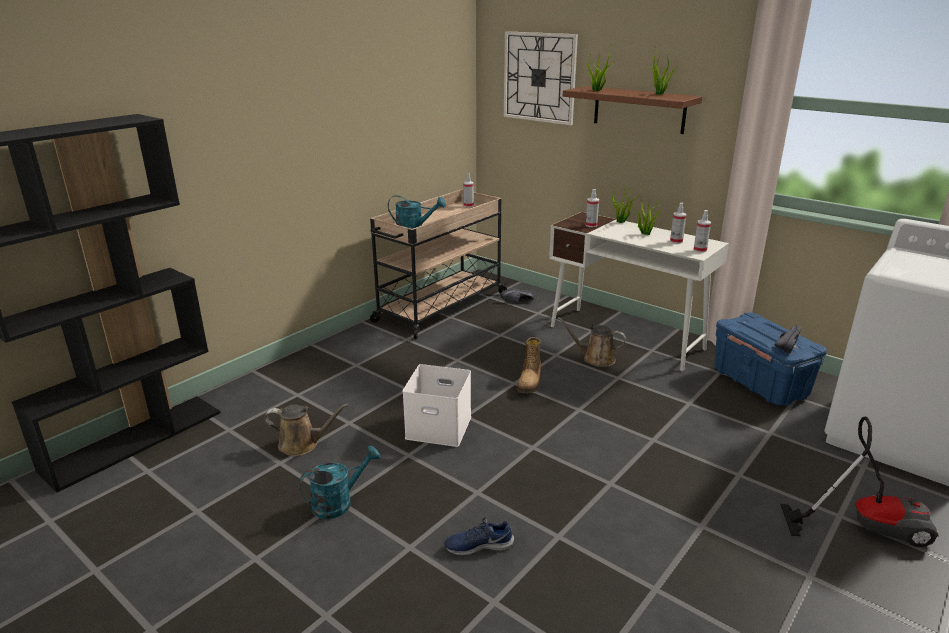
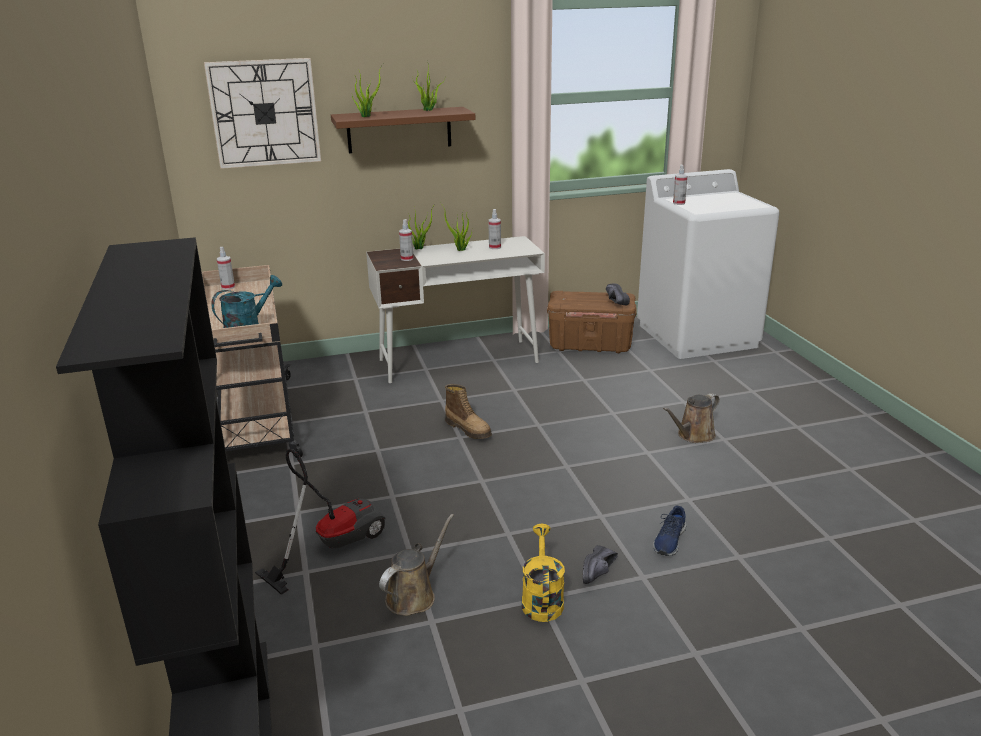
camera: 55 degrees left, 0 degrees up
(339, 502) = (541, 599): turquoise watering can -> yellow watering can
(440, 427) = (483, 500): white storage box -> none
(518, 302) = (317, 379): black shoe -> black shoe (599, 573)
(595, 359) = (473, 386): brown watering can -> brown watering can (693, 435)
(700, 250) = (524, 247): spray bottle -> spray bottle (679, 203)
(760, 383) = (590, 345): blue storage box -> brown storage box
(866, 524) = (766, 387): vacuum cleaner -> vacuum cleaner (331, 544)

